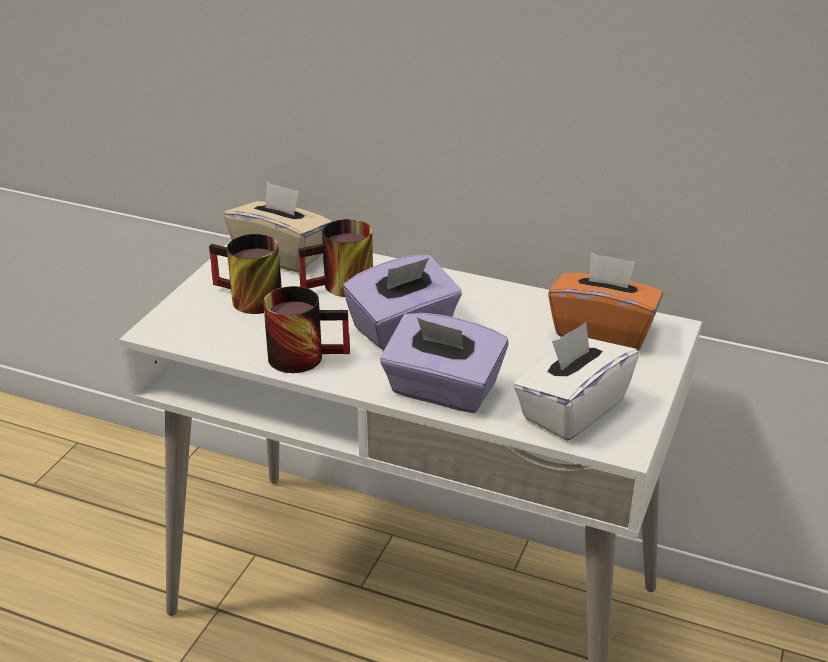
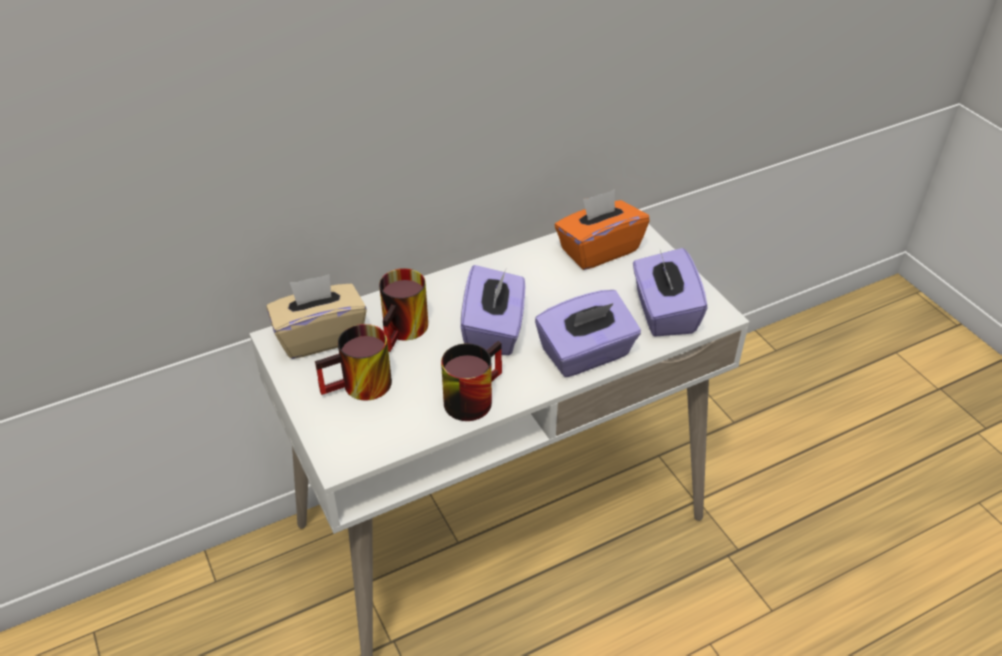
camera: 50 degrees left, 10 degrees up
(571, 410) = (663, 312): white tissue box -> purple tissue box

